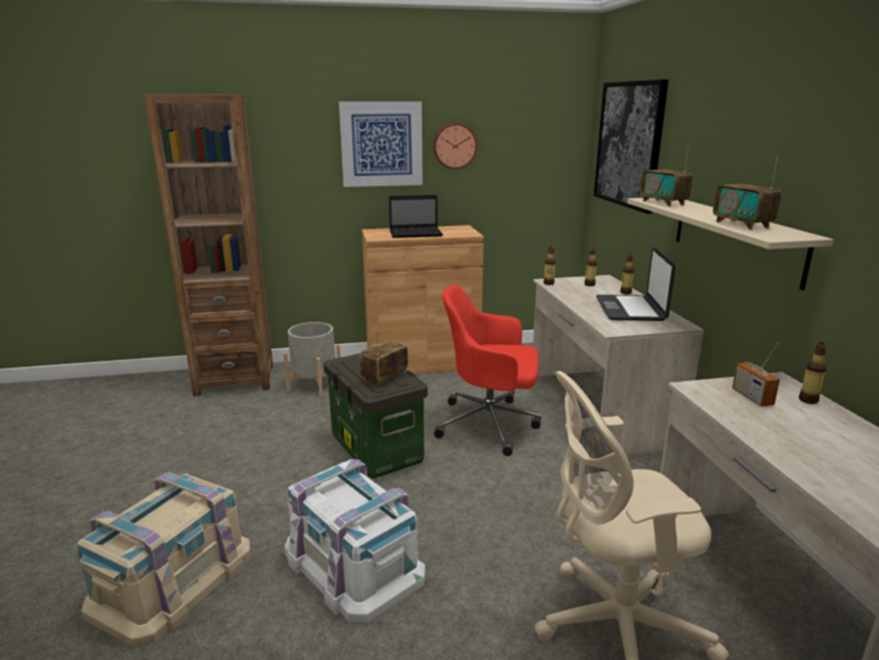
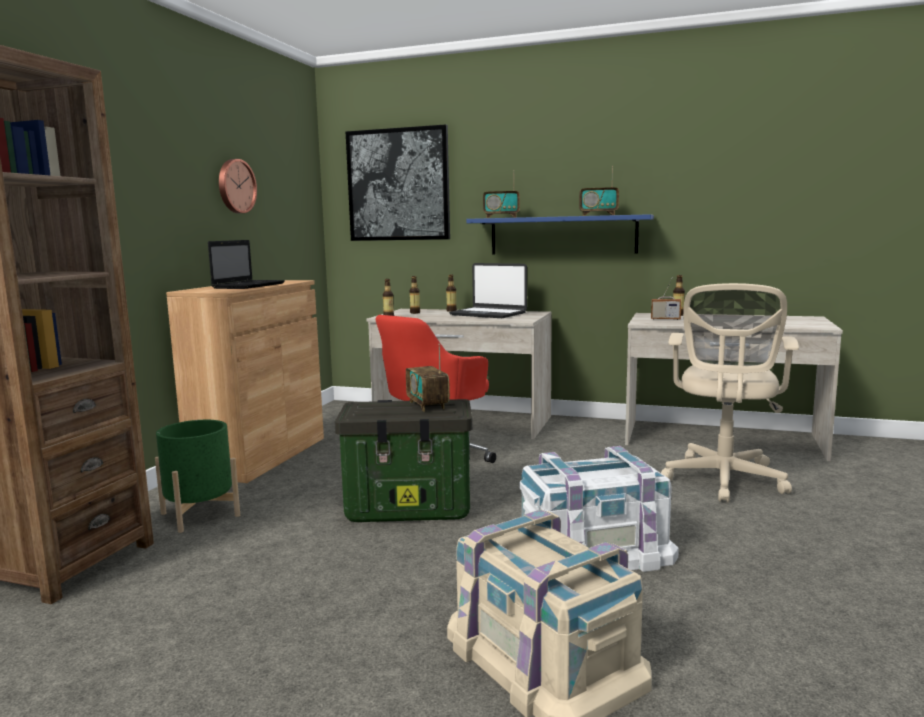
camera: 60 degrees left, 10 degrees down
(315, 385) = (200, 514): grey planter -> green planter
(381, 144) = (173, 178): picture -> none
(735, 238) = (562, 235): beige shelf -> blue shelf

